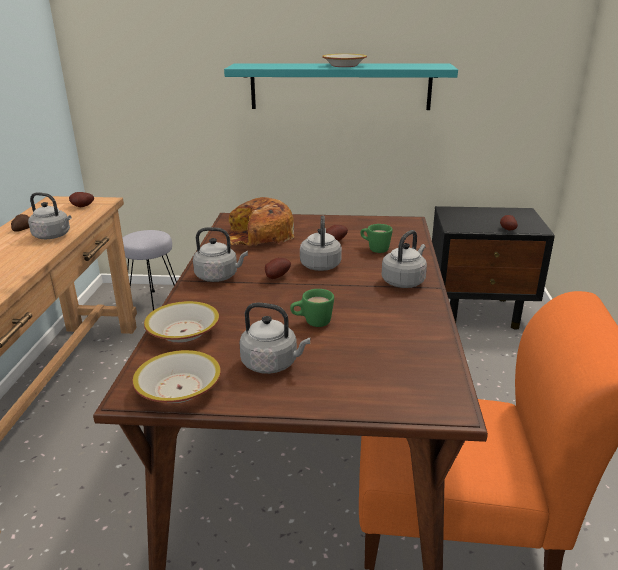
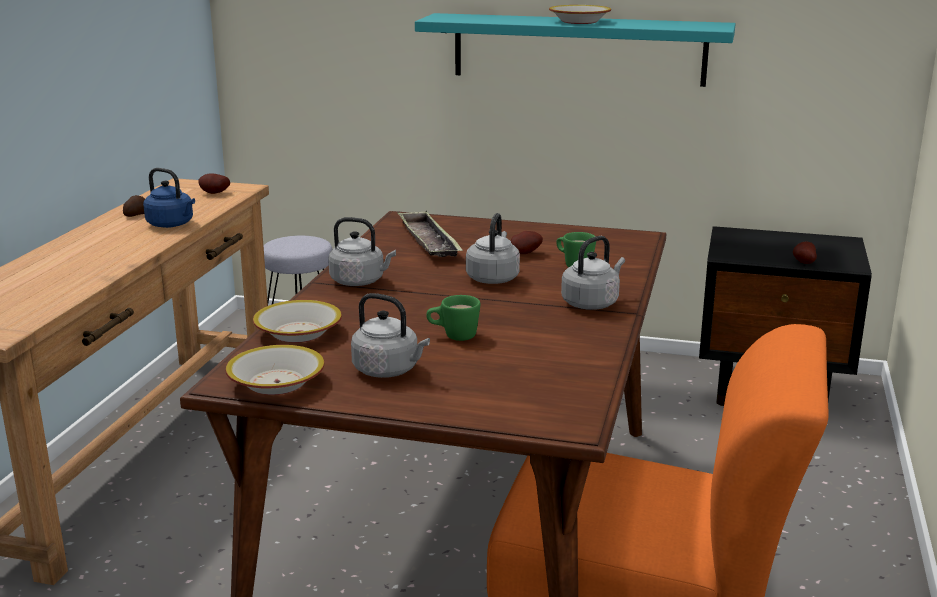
camera: 10 degrees right, 5 degrees down
(53, 236) = (172, 224): grey kettle -> blue kettle
(259, 236) = (428, 241): bread -> tray
(276, 277) = (430, 287): potato -> none

